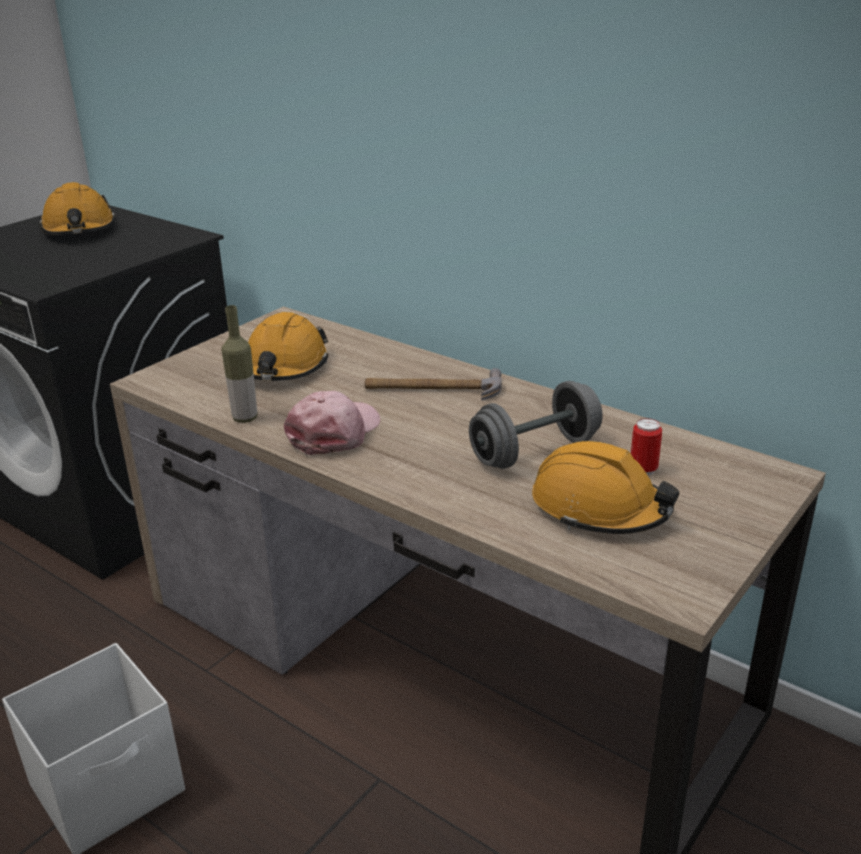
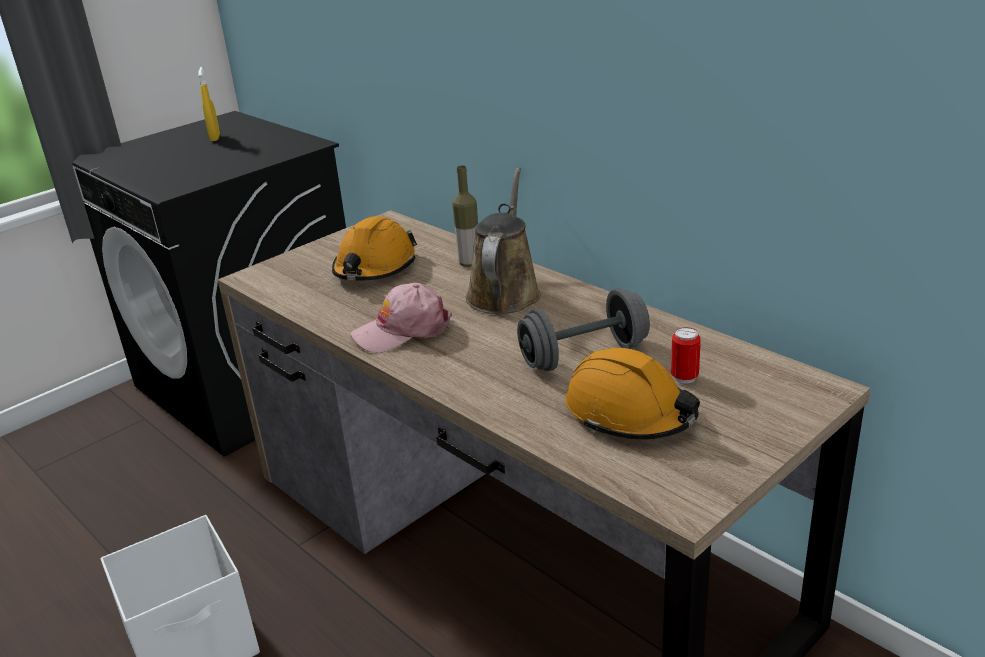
camera: 10 degrees right, 0 degrees up
(79, 229) = (215, 138): orange hard hat -> yellow spray bottle
(245, 418) = (325, 315): bottle -> bottle (469, 263)
(334, 432) = (402, 330): pink cap -> pink cap turned 150 degrees counterclockwise
(433, 389) = (505, 292): hammer -> brown watering can

